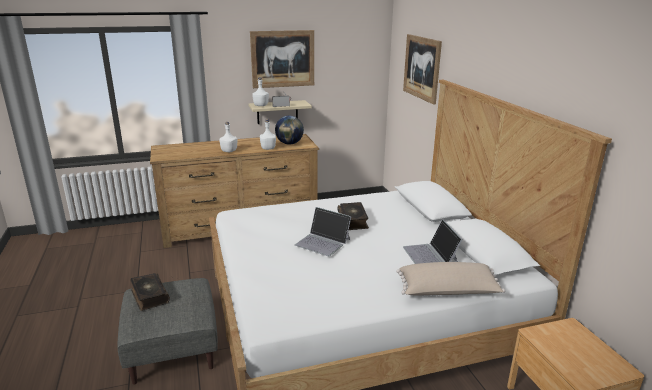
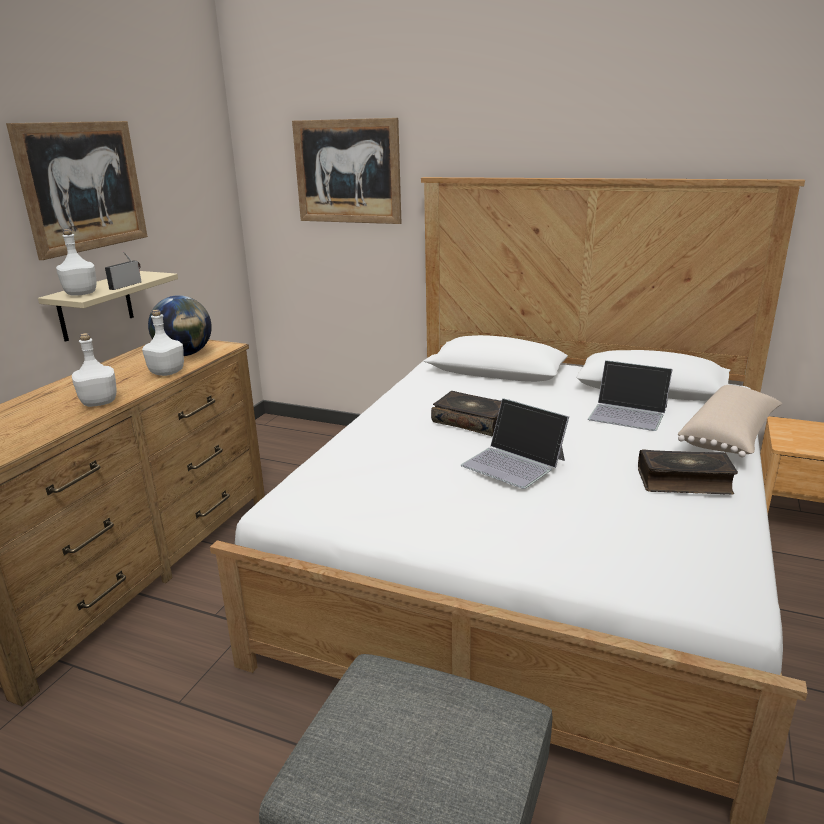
camera: 50 degrees left, 0 degrees up
(149, 296) = (357, 763): book -> book (684, 482)
(323, 242) = (514, 462): laptop -> laptop turned 60 degrees clockwise

